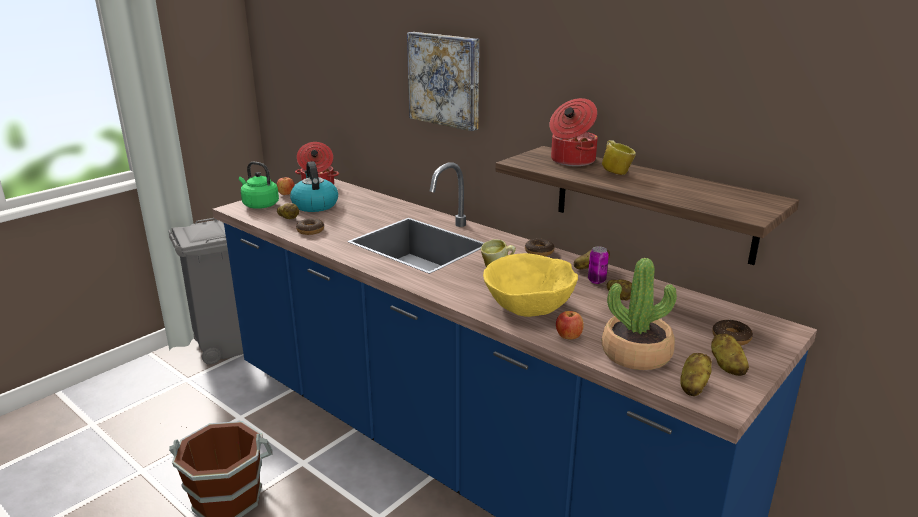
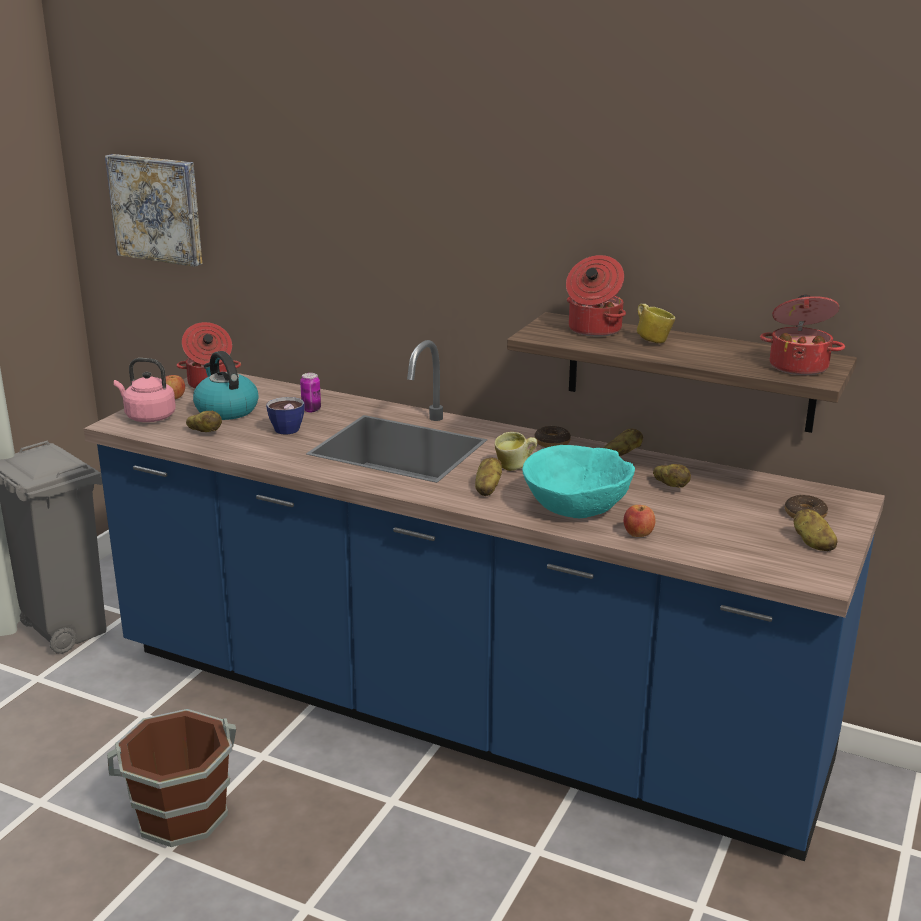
camera: 15 degrees left, 0 degrees up
(259, 205) = (148, 417): green kettle -> pink kettle
(310, 231) = (247, 445): donut -> none
(346, 221) = (285, 428): none -> cup
(445, 80) = (403, 234): picture -> picture (158, 208)
(528, 306) = (576, 507): yellow bowl -> turquoise bowl
(596, 280) = (636, 469): can -> can (311, 409)
(636, 354) = (717, 543): potted plant -> none
(693, 386) = (788, 567): potato -> potato (487, 488)
(737, 202) = (798, 366): none -> cooking pot

